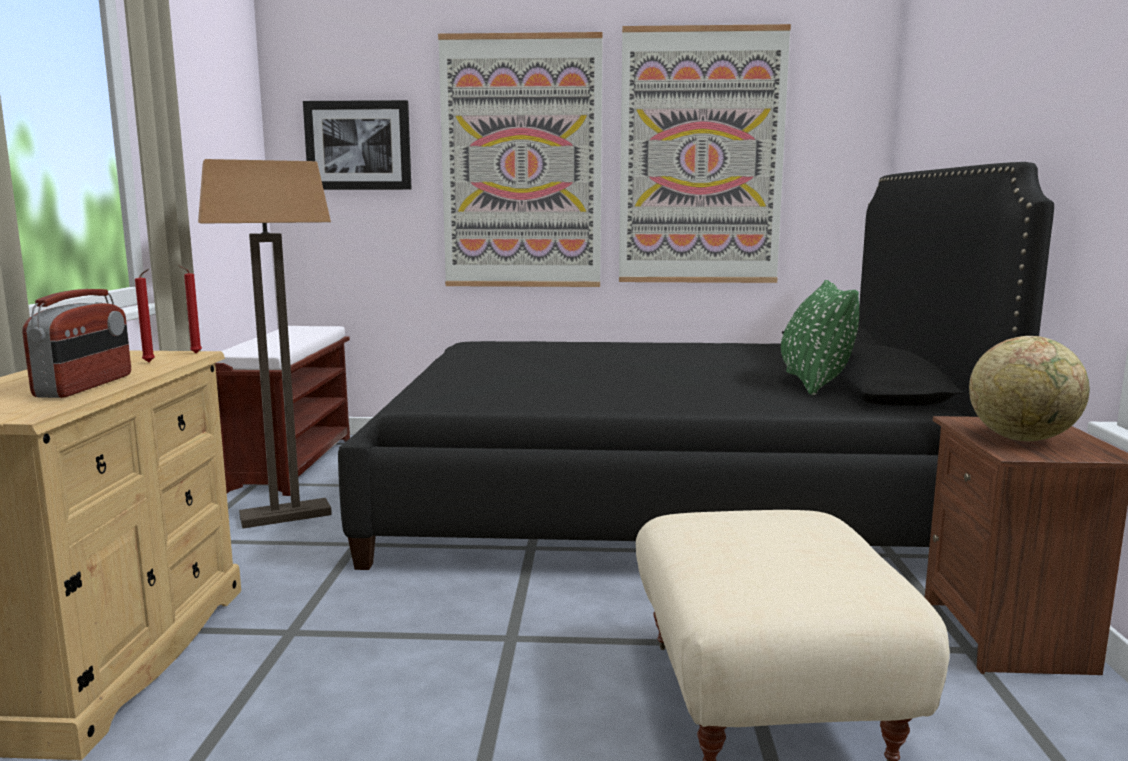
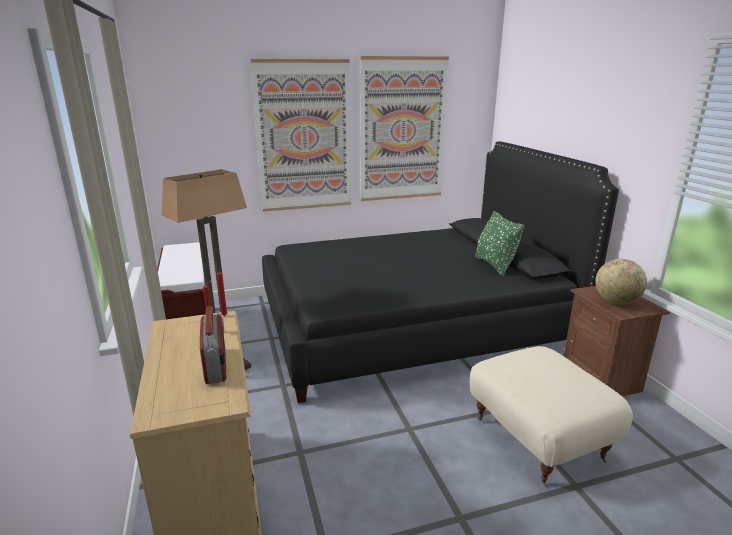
camera: 20 degrees left, 10 degrees up
(358, 145) = (201, 129): picture -> none

